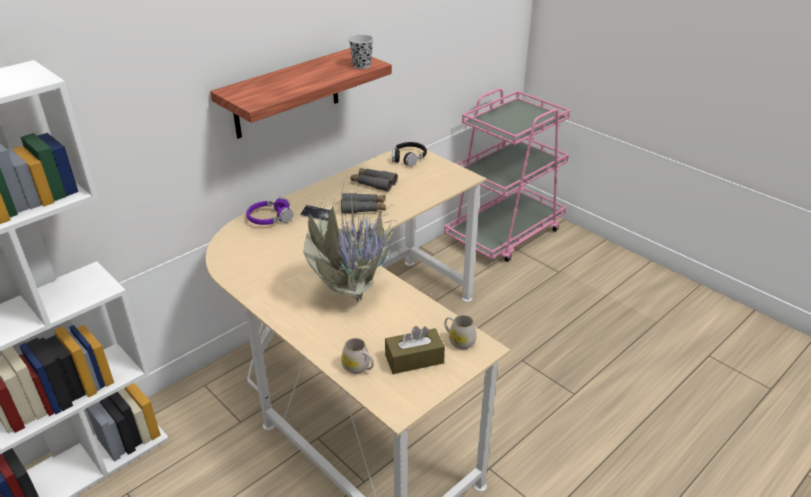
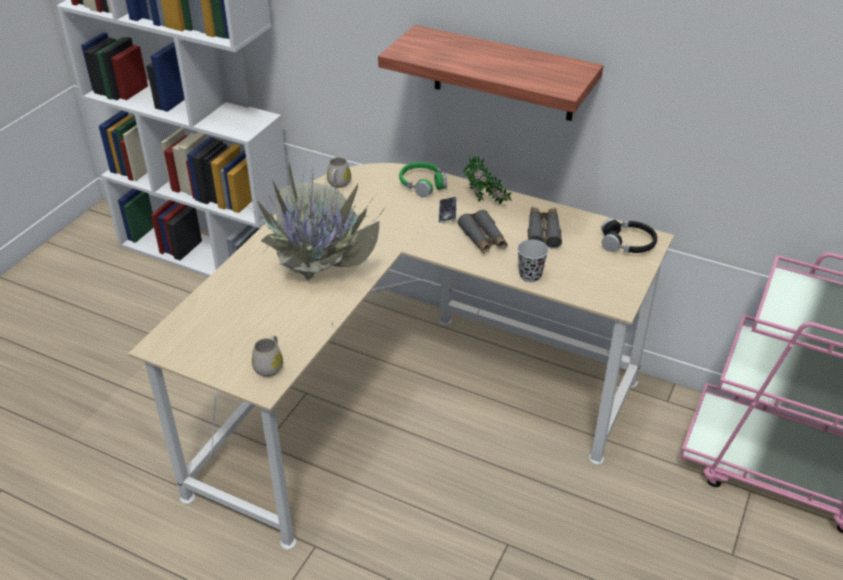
camera: 70 degrees right, 5 degrees up
(270, 218) = (422, 184): purple headphones -> green headphones
(320, 197) = (485, 203): none -> potted plant
(359, 368) = (208, 307): white mug -> white mug (338, 184)
(362, 65) = (551, 84): black cup -> black cup (530, 275)
(414, 359) = (231, 340): brown tissue box -> none

